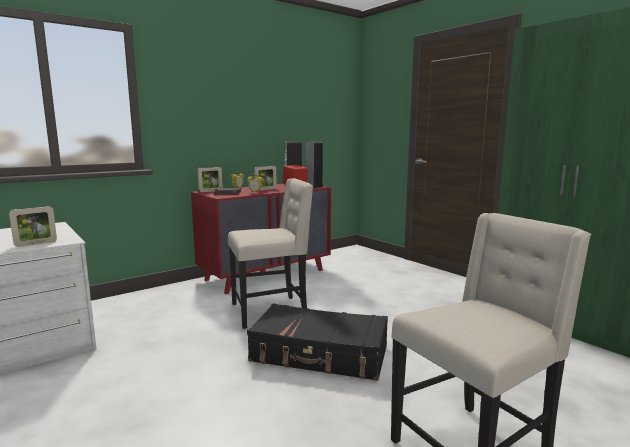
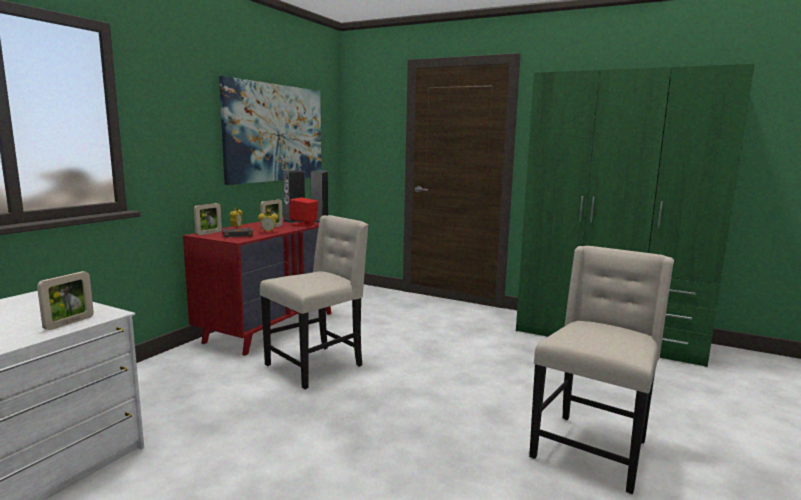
camera: 25 degrees left, 0 degrees up
(286, 110) = (275, 133): none -> picture
(320, 354) = (406, 399): black suitcase -> none

